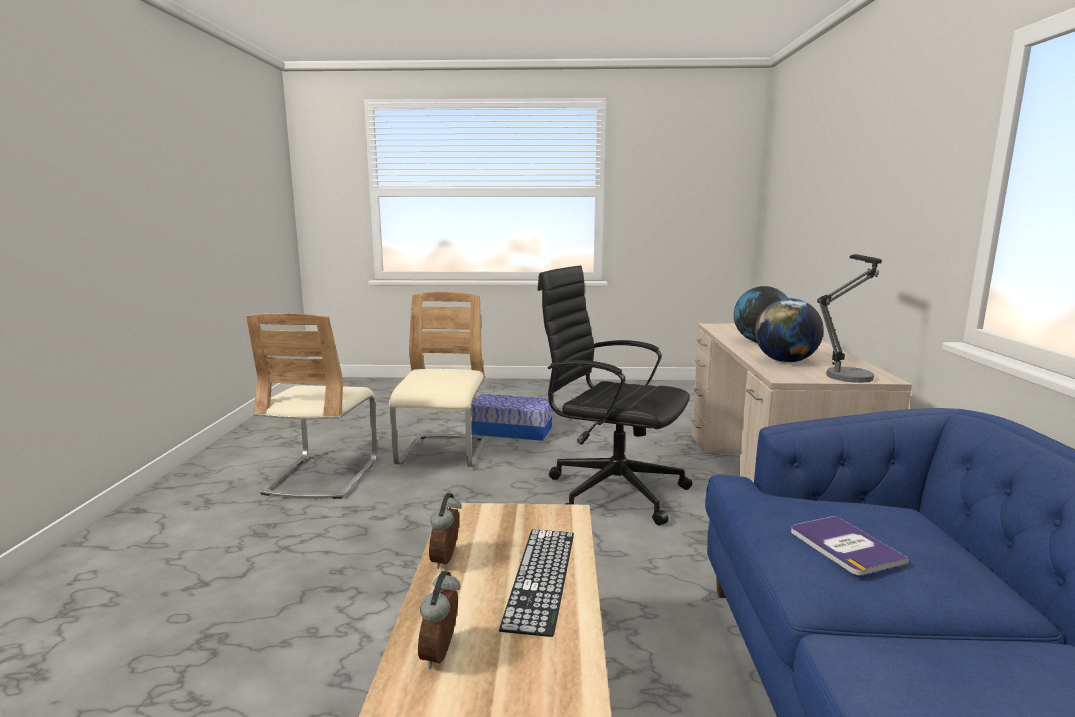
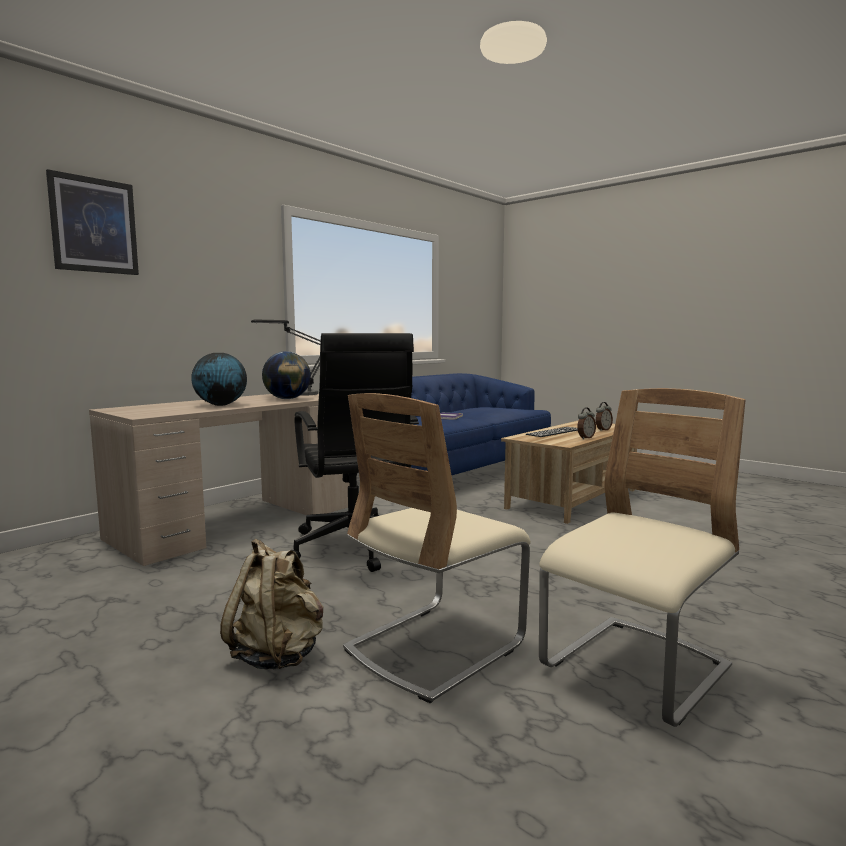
camera: 140 degrees left, 5 degrees down
(511, 430) = (277, 655): storage box -> beige backpack
(846, 153) = (94, 225): none -> picture

